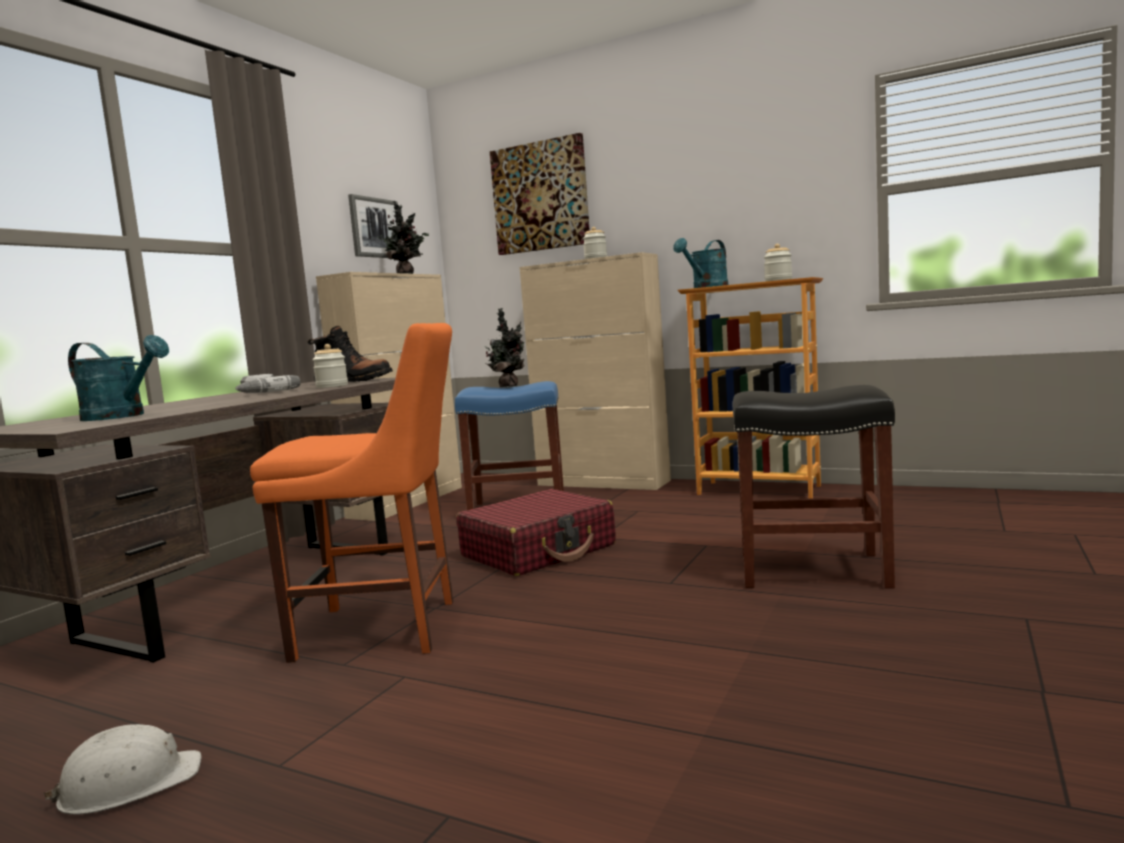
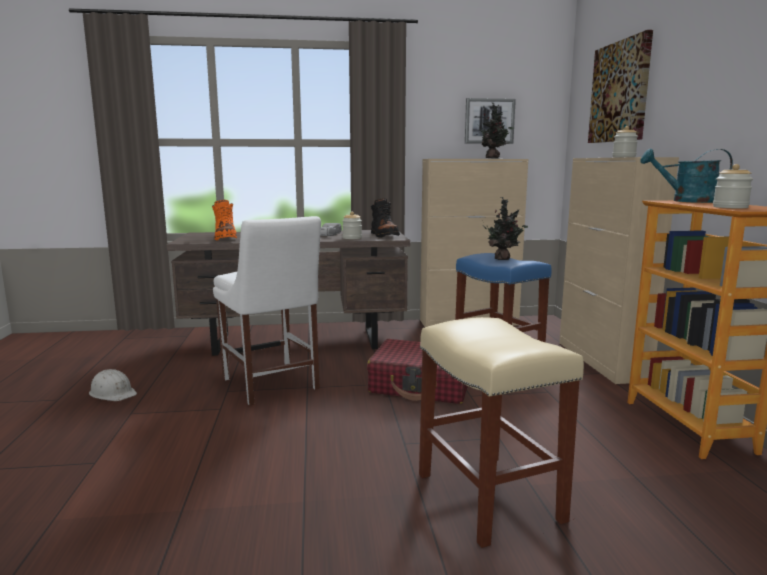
camera: 55 degrees right, 5 degrees up
(122, 416) = (225, 238): turquoise watering can -> orange boot
(386, 629) = (271, 385): orange chair -> white chair
(814, 569) = (490, 498): black stool -> beige stool

